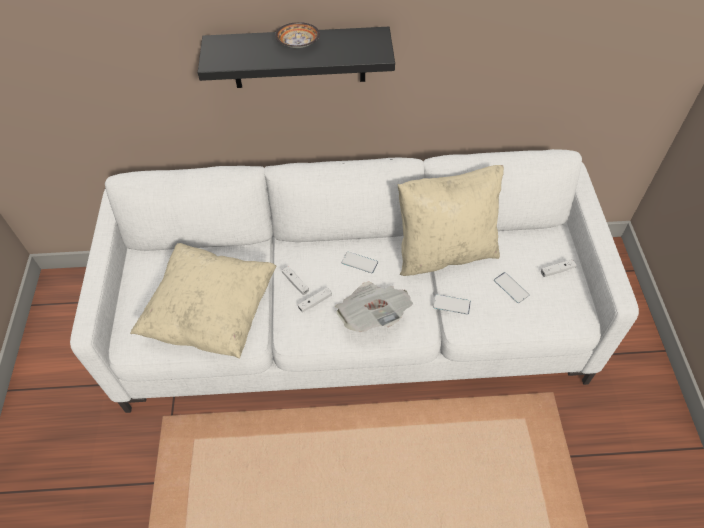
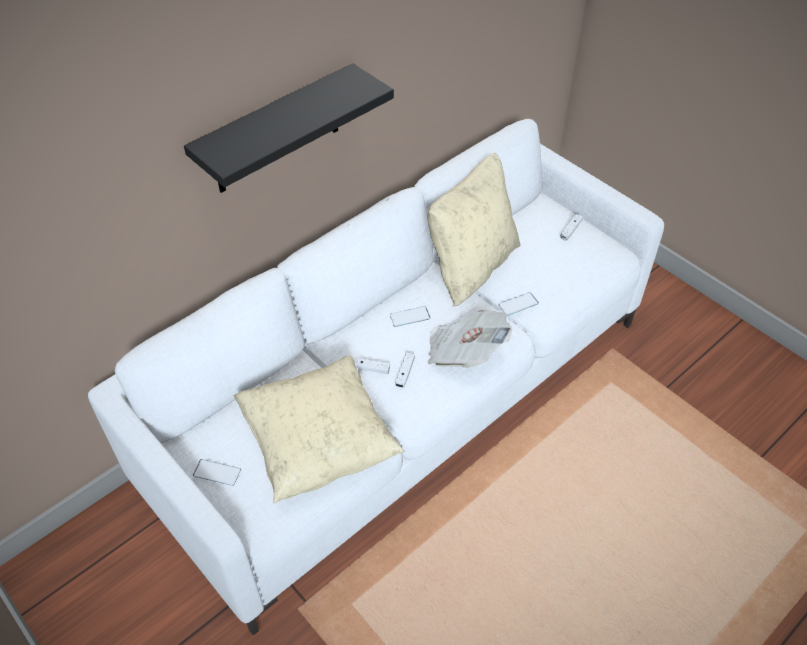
camera: 40 degrees left, 5 degrees down
(298, 45) = (291, 112): bowl -> none
(511, 287) = (550, 263): phone -> phone (217, 472)

